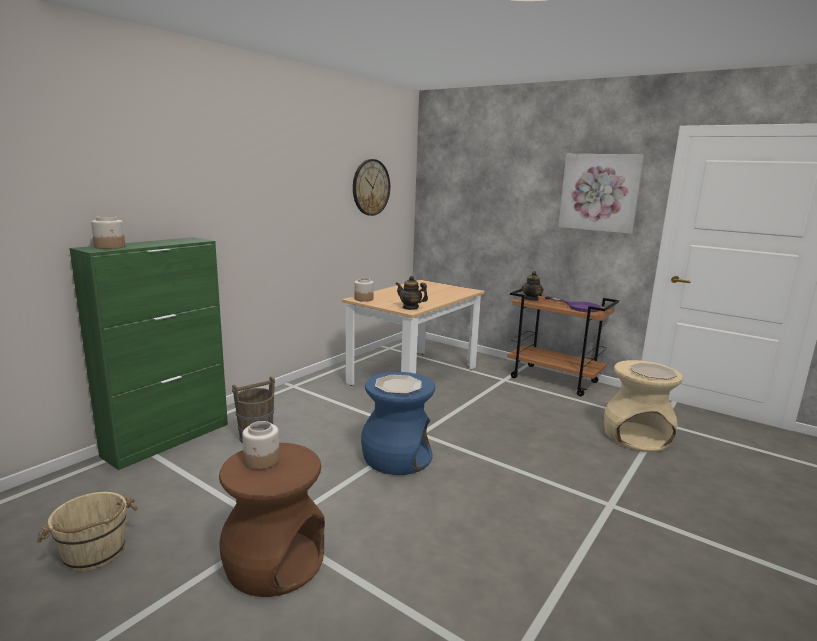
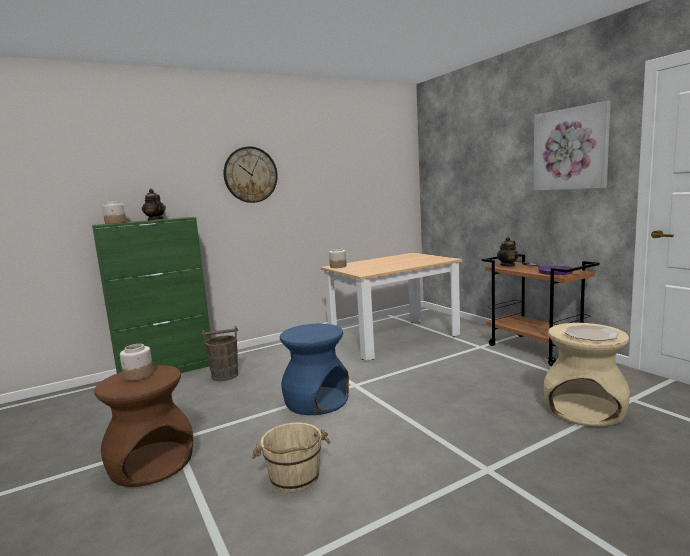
camera: 25 degrees right, 5 degrees down
(94, 553) = (57, 437): beige bucket -> beige bucket (294, 477)
(371, 187) = (365, 172): wall clock -> wall clock (250, 175)
(398, 385) = (308, 333): plate -> none
(410, 307) = (367, 272): teapot -> teapot (155, 220)

